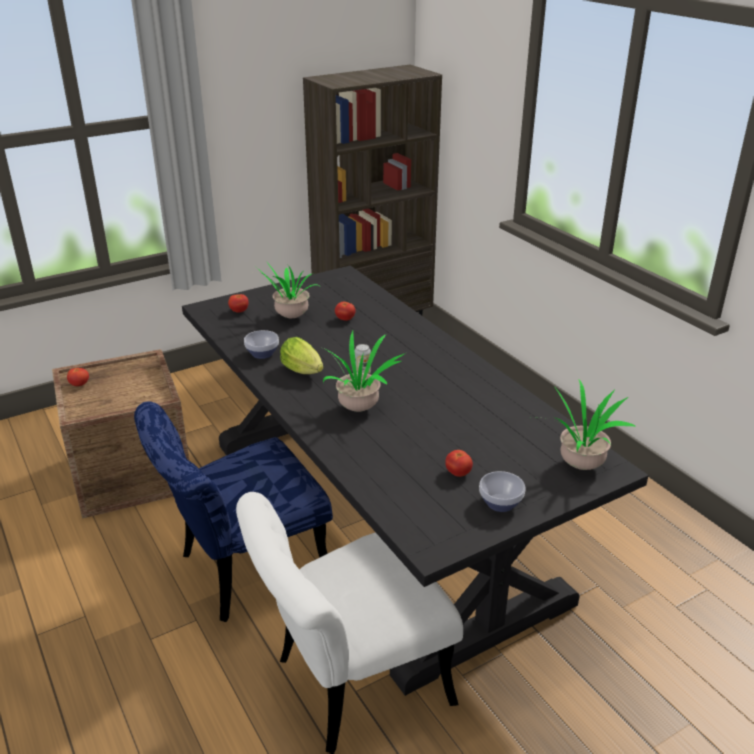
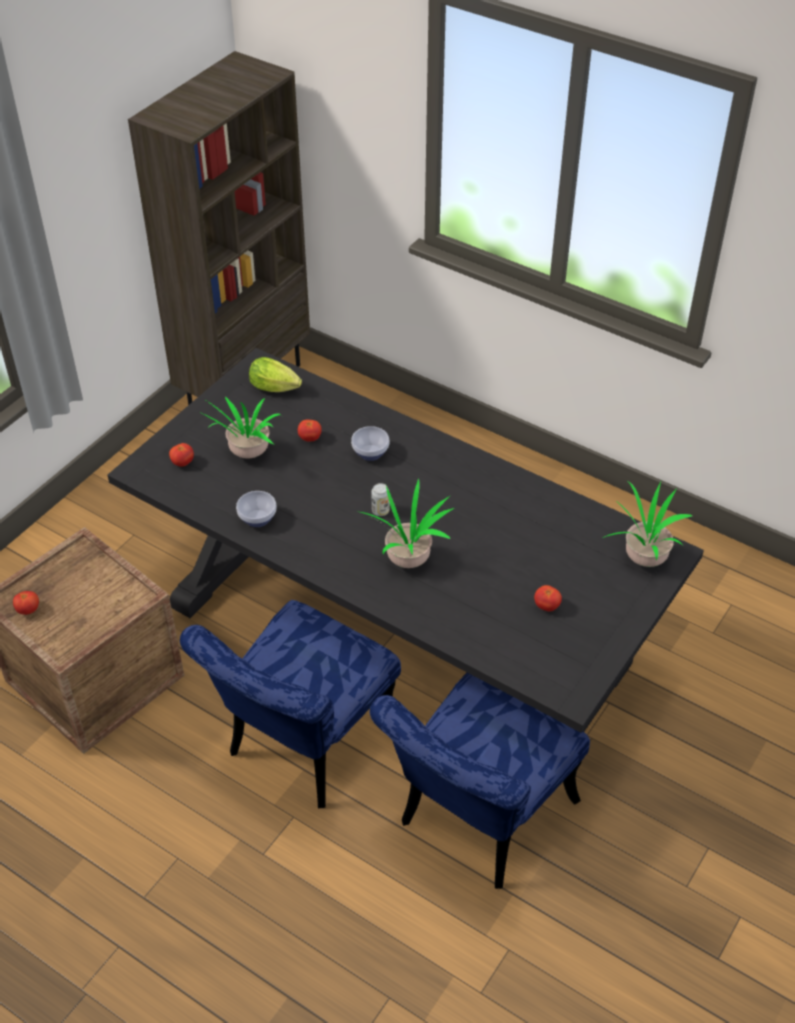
camera: 25 degrees left, 15 degrees up
(304, 372) = (320, 530): lettuce -> lettuce (277, 388)
(348, 683) = (476, 820): white chair -> blue chair
(500, 504) = (601, 628): bowl -> bowl (370, 454)

